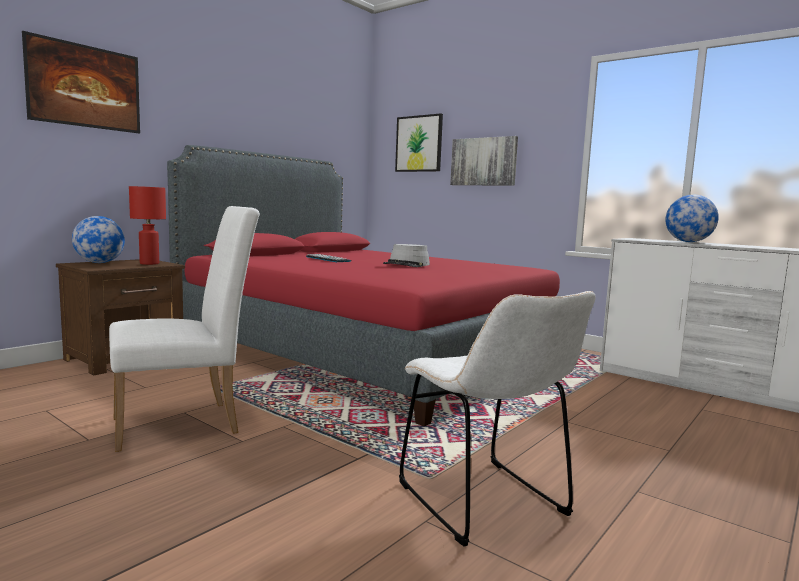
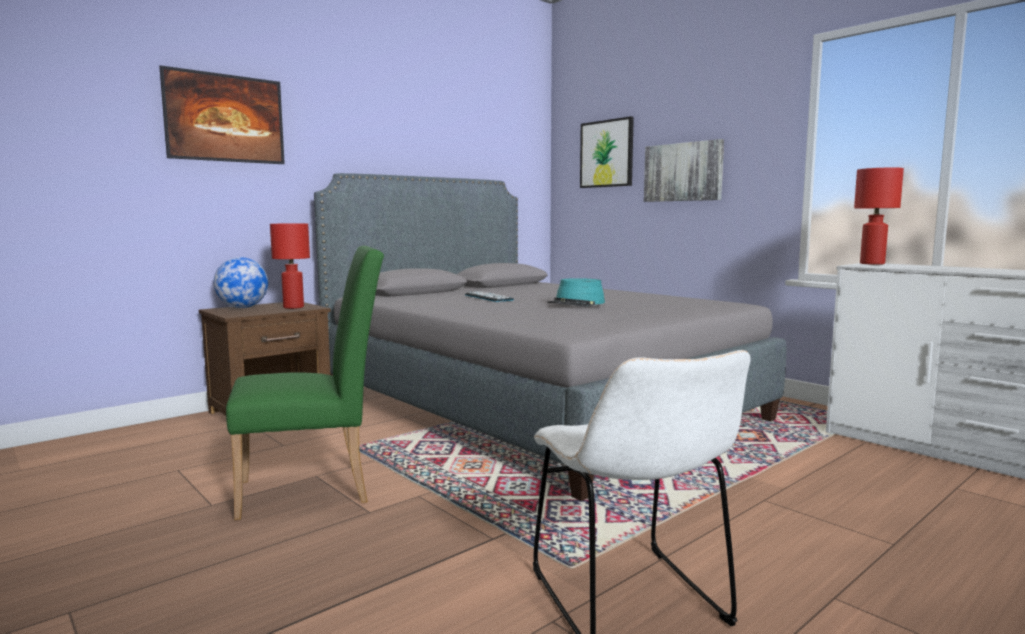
camera: 10 degrees right, 0 degrees up
(186, 423) = (315, 489): white chair -> green chair
(363, 352) = (532, 404): red bed -> grey bed
(407, 265) = (576, 303): grey hat -> turquoise hat
(635, 238) = (871, 264): none -> red table lamp
(688, 242) = (942, 267): globe -> none

